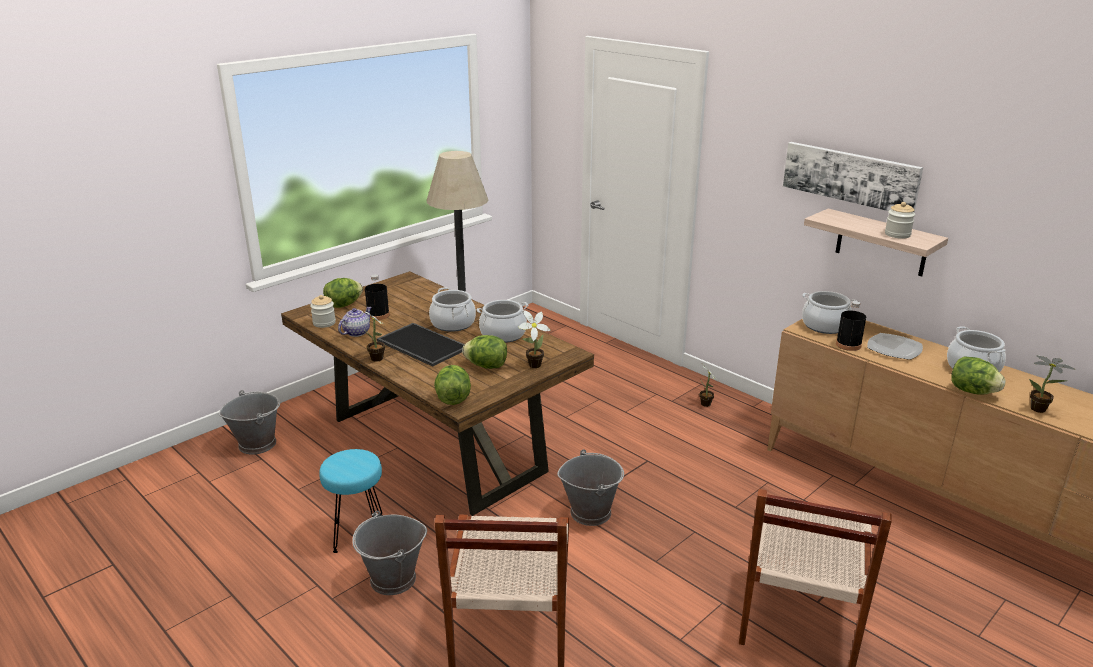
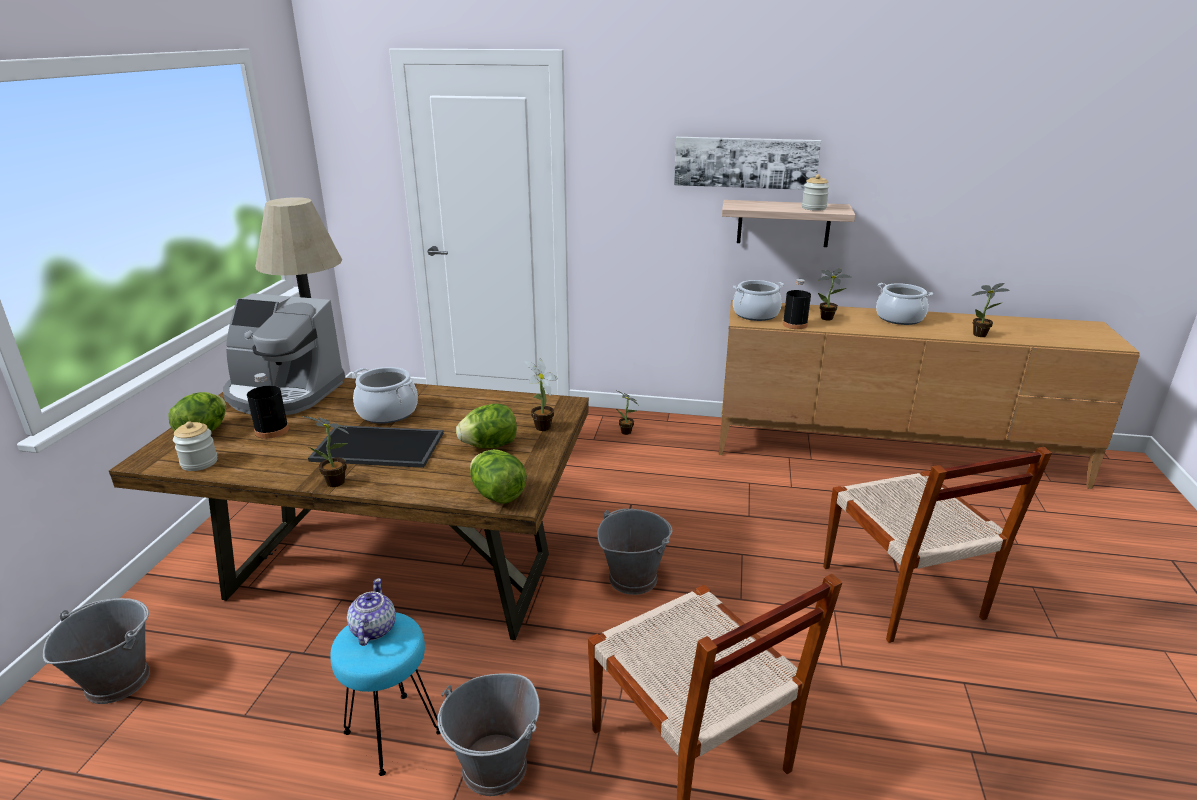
camera: 35 degrees left, 0 degrees up
(356, 332) = (265, 460): teapot -> teapot (373, 630)
(409, 292) = (283, 393): none -> coffee machine
(503, 334) = (464, 406): cooking pot -> none
(893, 348) = (829, 318): plate -> potted plant
(972, 391) = (925, 335): lettuce -> none

